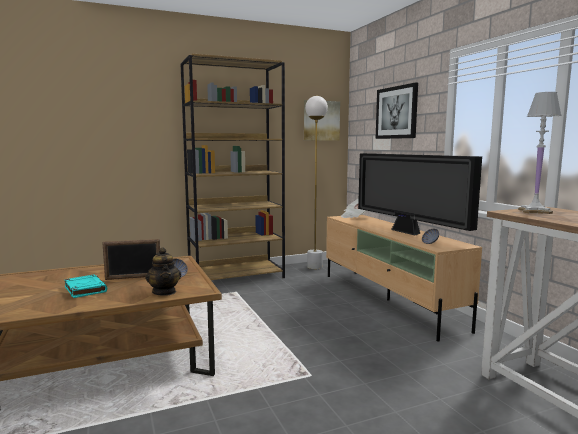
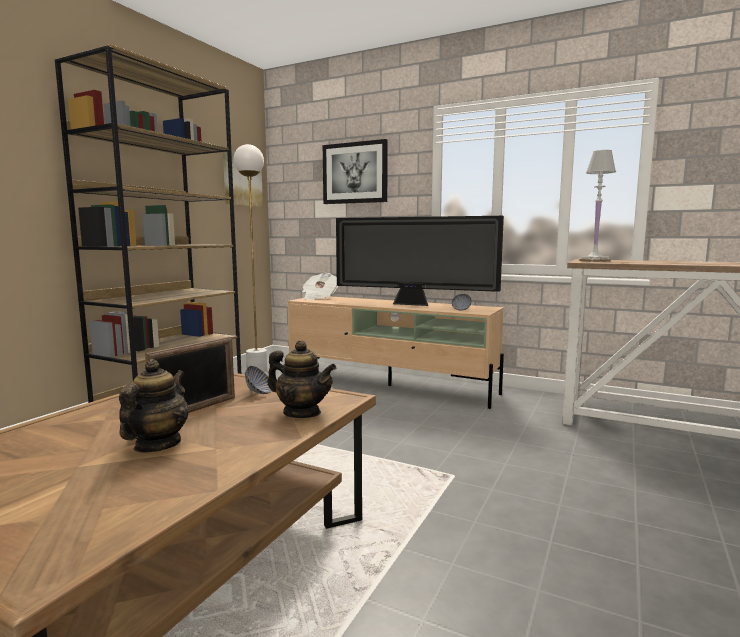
camera: 40 degrees left, 0 degrees up
(85, 289) = (157, 445): turquoise book -> teapot

